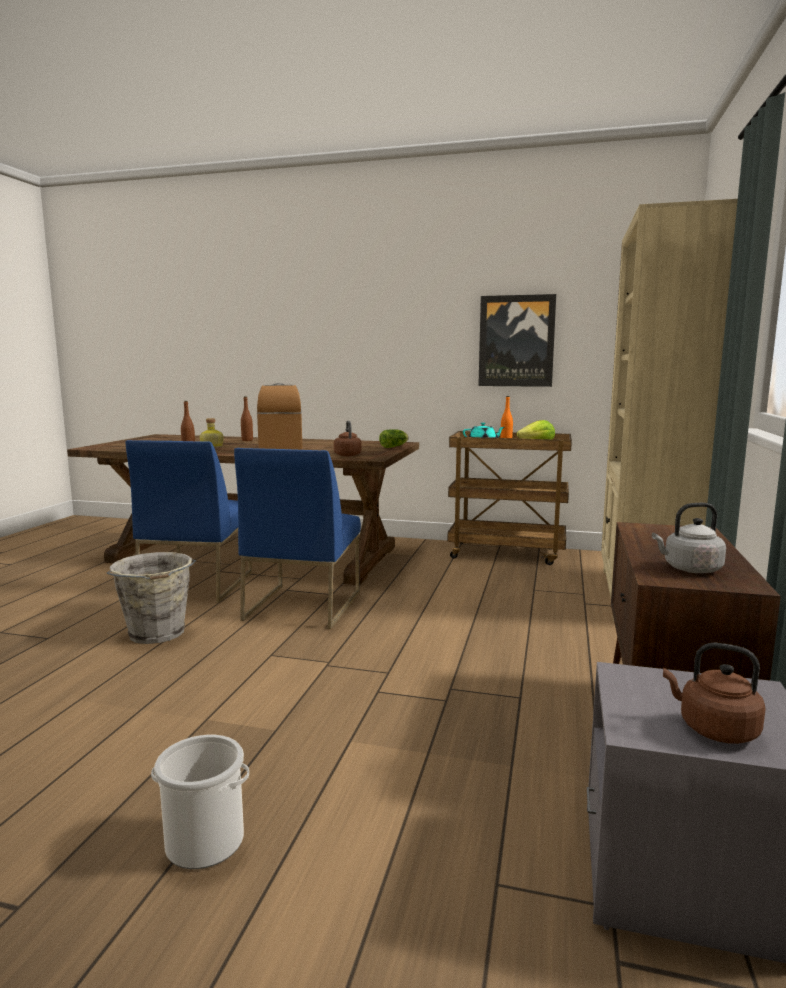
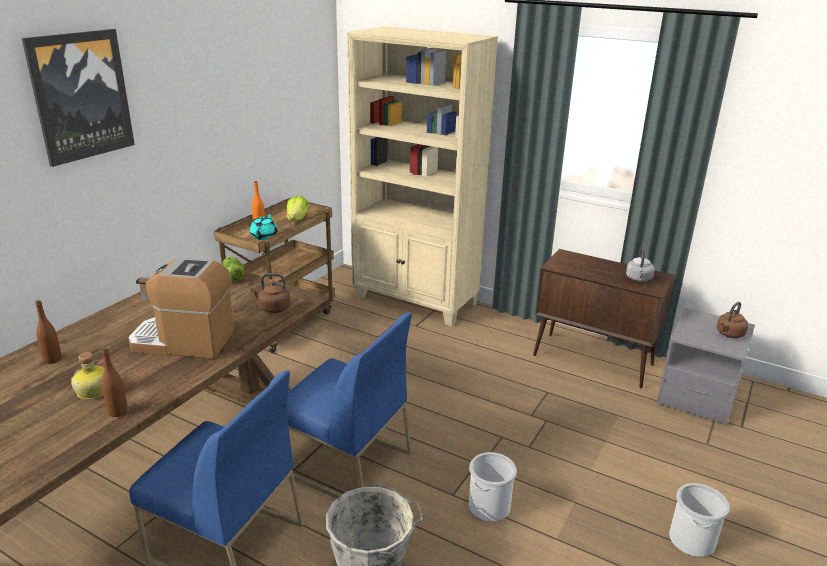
camera: 75 degrees left, 15 degrees up
(255, 675) = (489, 507): none -> bucket
(516, 341) = (241, 123): picture -> picture (81, 96)

